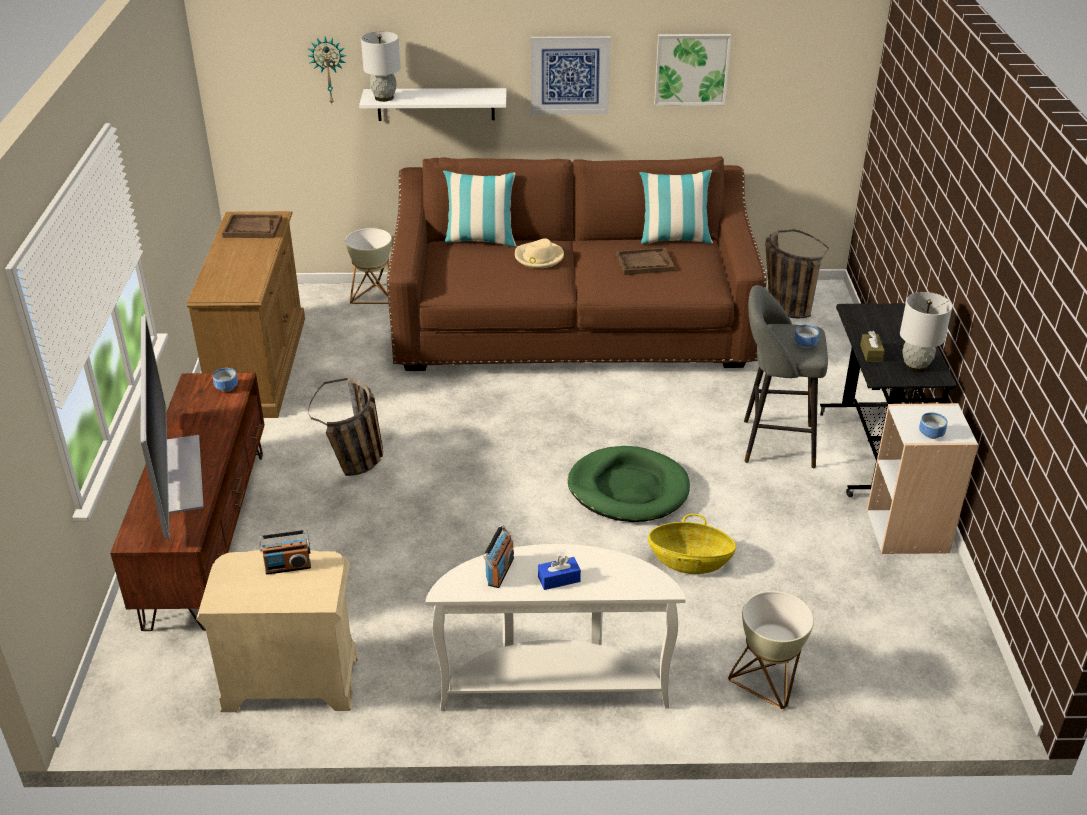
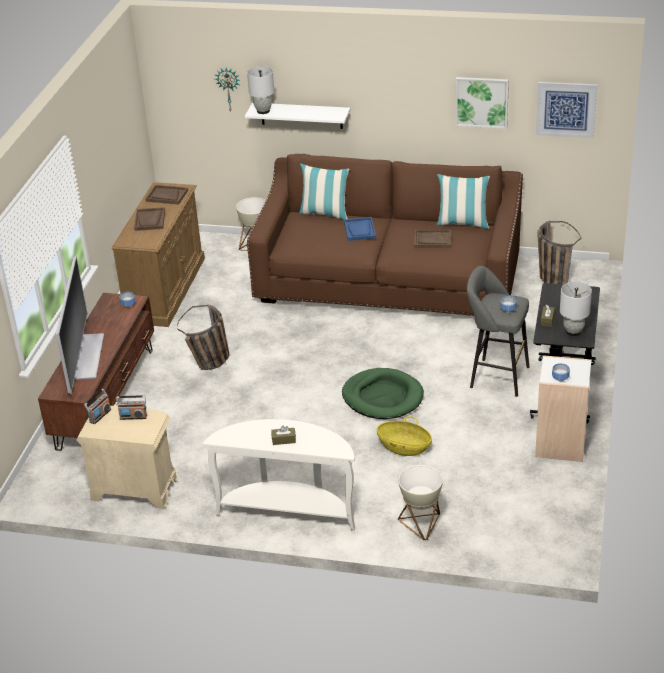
camera: 15 degrees right, 0 degrees up
(237, 262) = (150, 220): none -> brown tray
(500, 571) = (251, 432): radio -> radio (100, 415)
(539, 257) = (360, 230): beige hat -> blue tray
(559, 579) = (284, 440): blue tissue box -> brown tissue box
(570, 75) = (394, 101): picture -> picture (566, 109)

